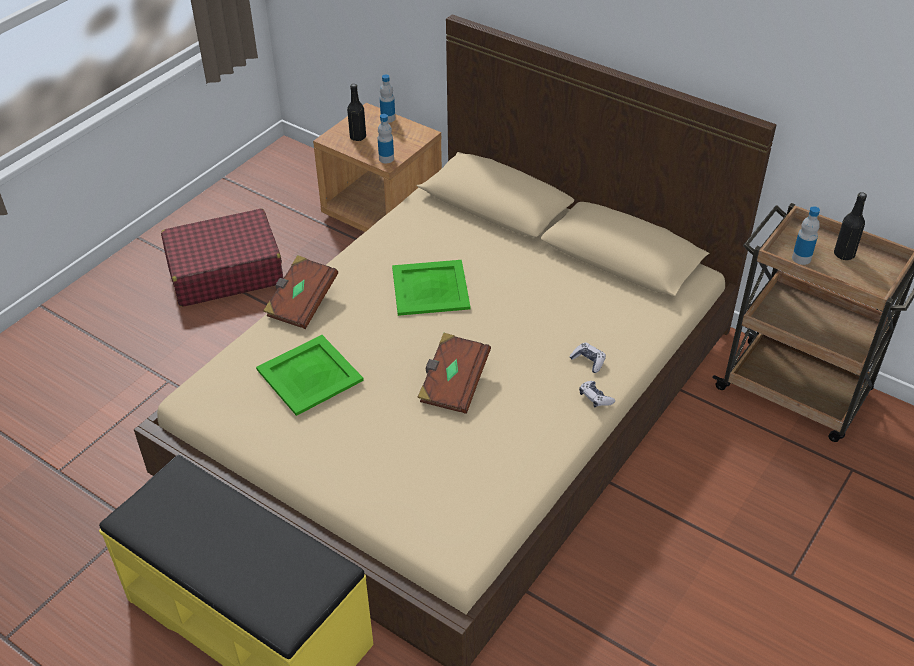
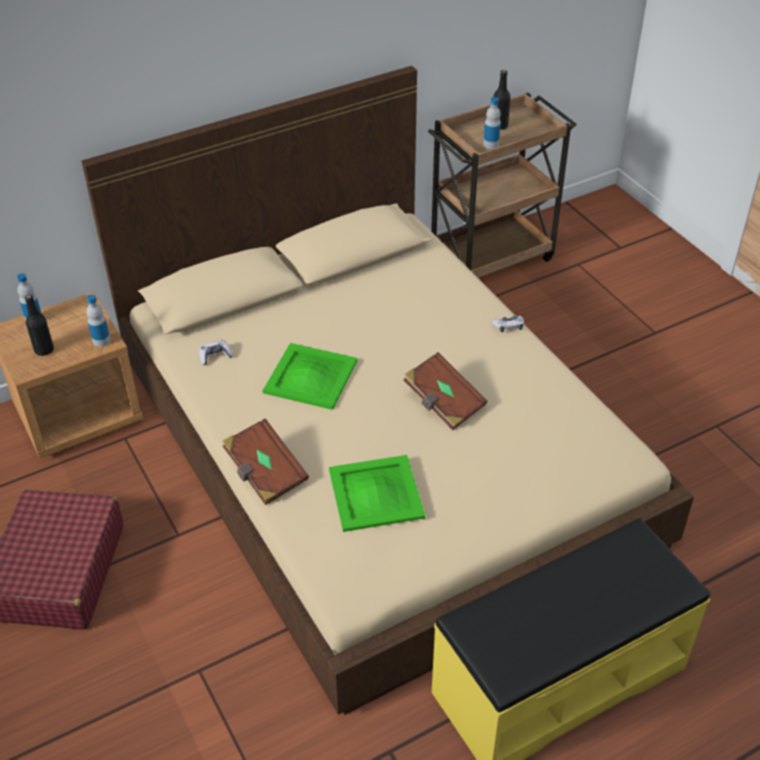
camera: 65 degrees left, 0 degrees up
(588, 361) = (465, 315): game controller -> game controller (215, 356)

